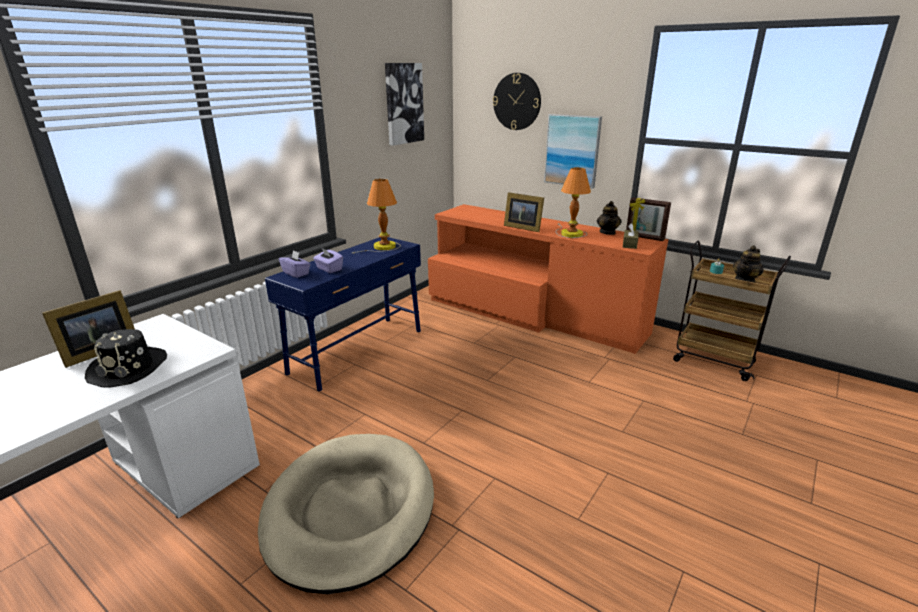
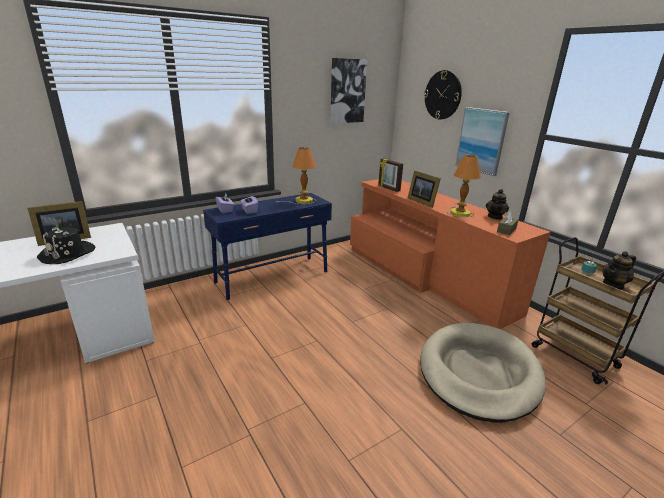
camera: 20 degrees right, 0 degrees up
(350, 511) = (186, 394): beige dog bed -> beige dog bed (478, 373)
(644, 238) = (526, 227): picture frame -> picture frame (388, 188)

